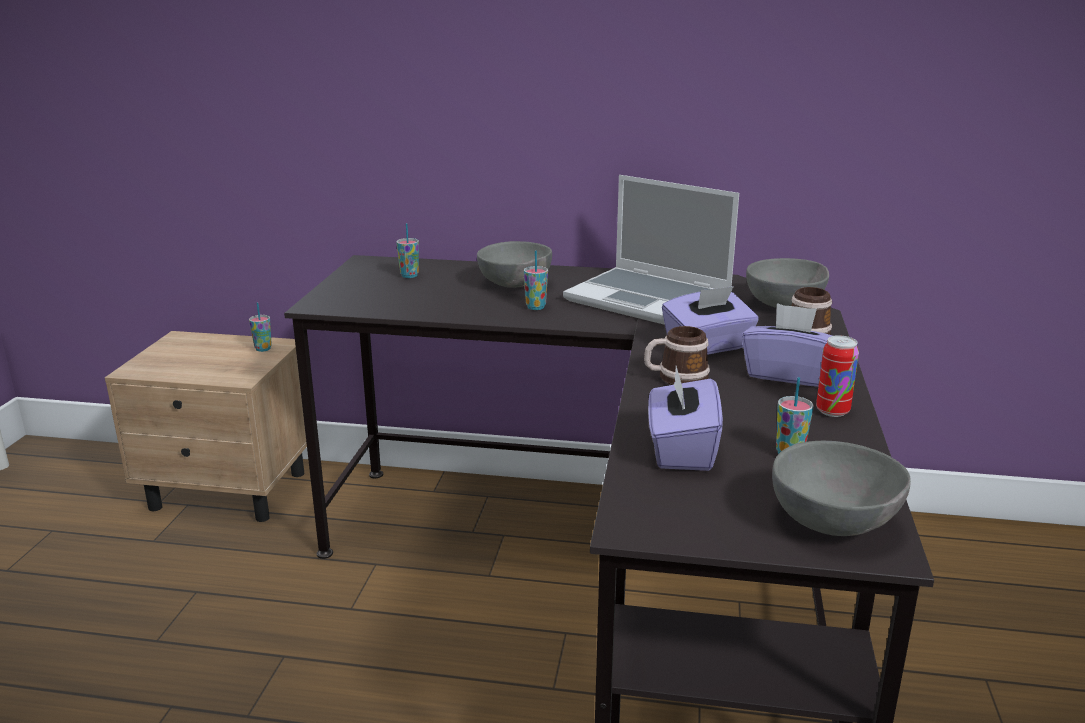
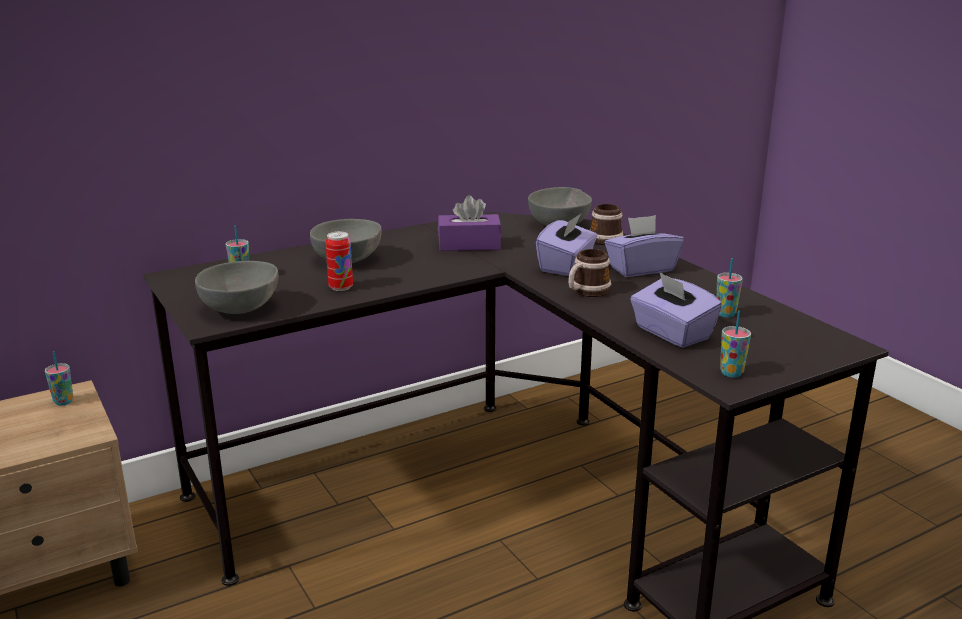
camera: 40 degrees left, 0 degrees up
(536, 307) = (399, 273): cup -> cup (731, 373)
(650, 300) = (469, 245): laptop -> purple tissue box
(832, 411) = (702, 283): can -> can (341, 287)
(835, 524) = (810, 342): grey bowl -> grey bowl (242, 309)

